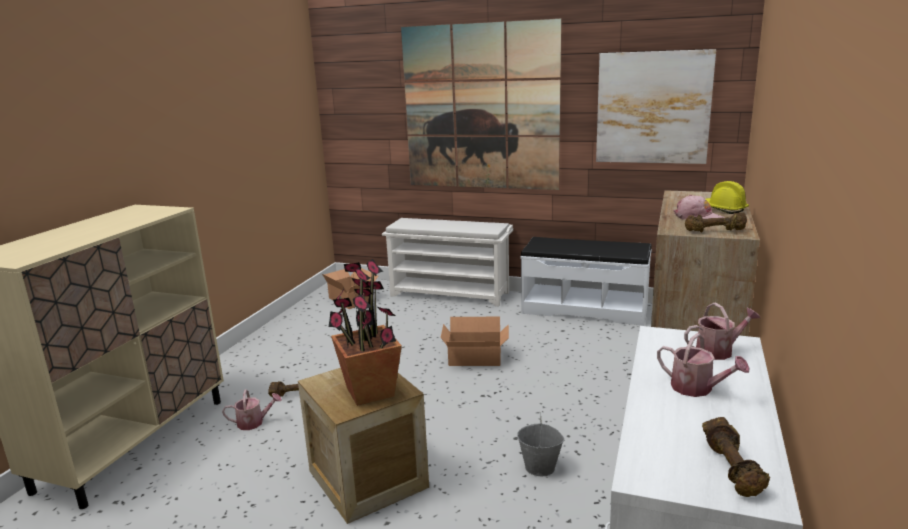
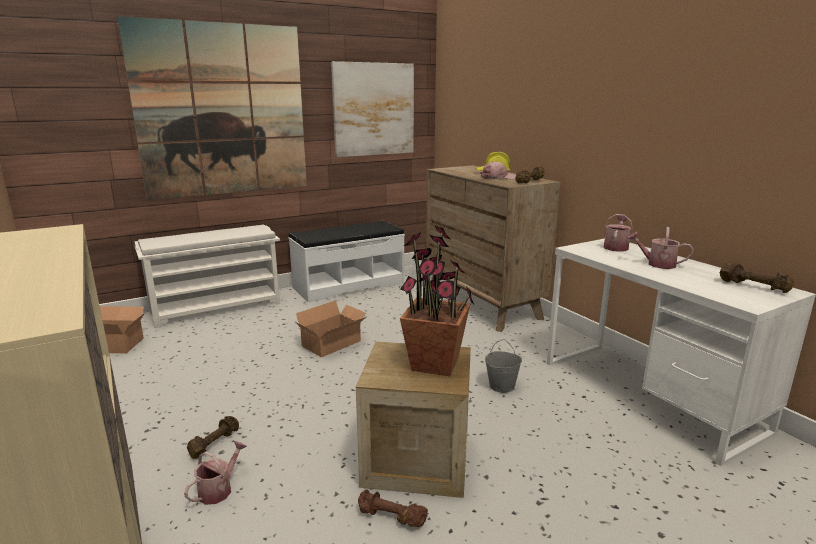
camera: 50 degrees left, 0 degrees up
(290, 501) = (390, 518): none -> brown dumbbell
(697, 389) = (657, 264): watering can -> watering can turned 150 degrees counterclockwise

